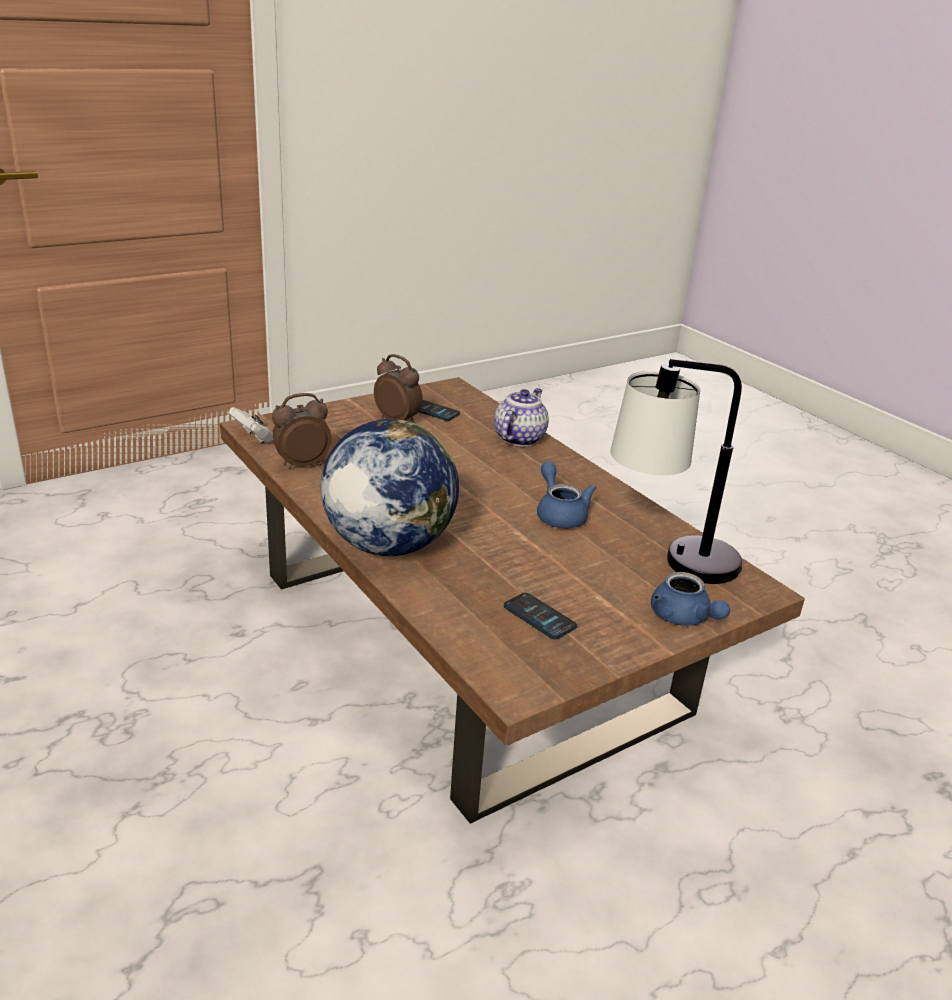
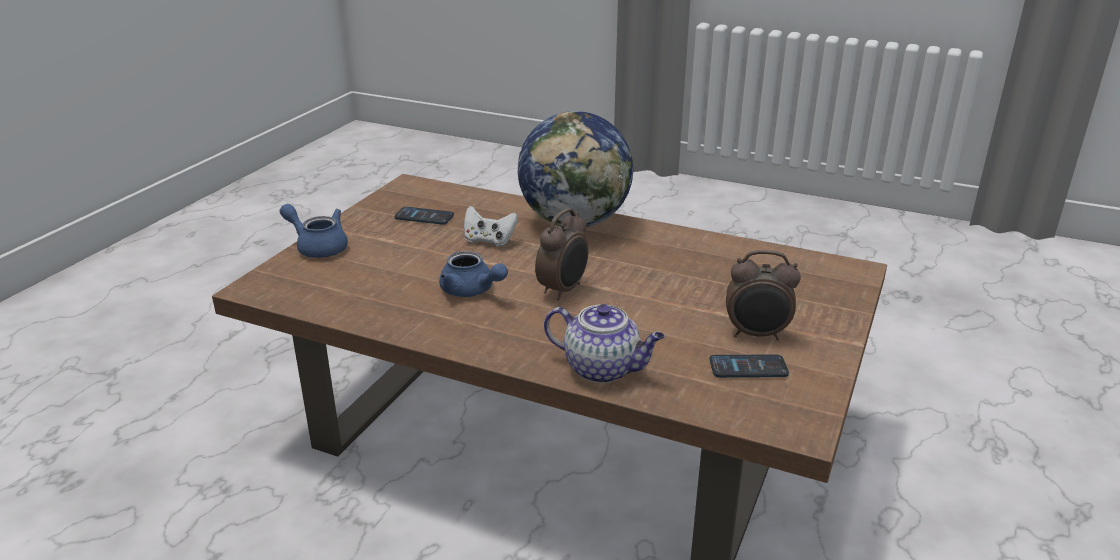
camera: 150 degrees right, 0 degrees up
(254, 438) = (824, 259): white game controller -> white game controller (489, 241)
(302, 464) = (741, 253): alarm clock -> alarm clock (563, 290)
(519, 438) = (603, 369): teapot -> teapot turned 60 degrees counterclockwise
(668, 563) = (345, 281): table lamp -> none

